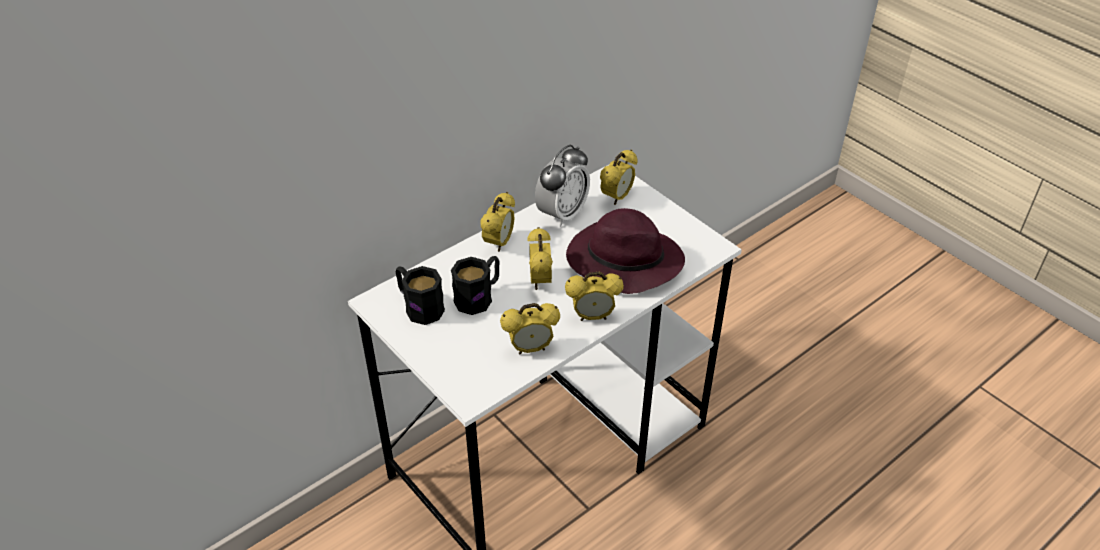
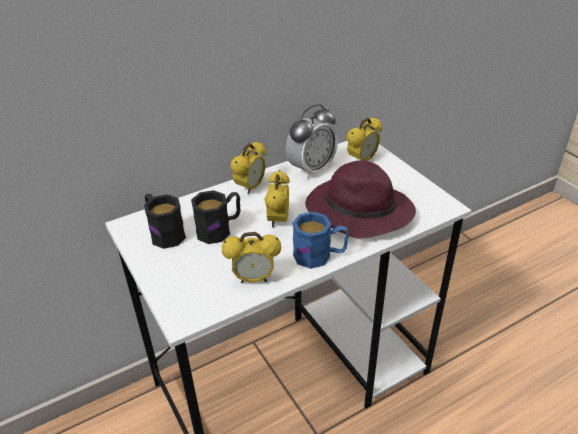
camera: 10 degrees right, 5 degrees down
(592, 316) = (320, 256): alarm clock -> blue mug

